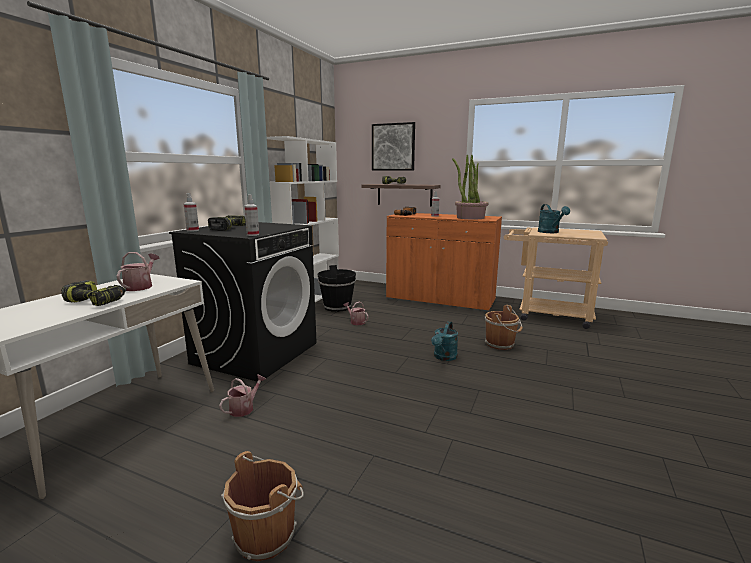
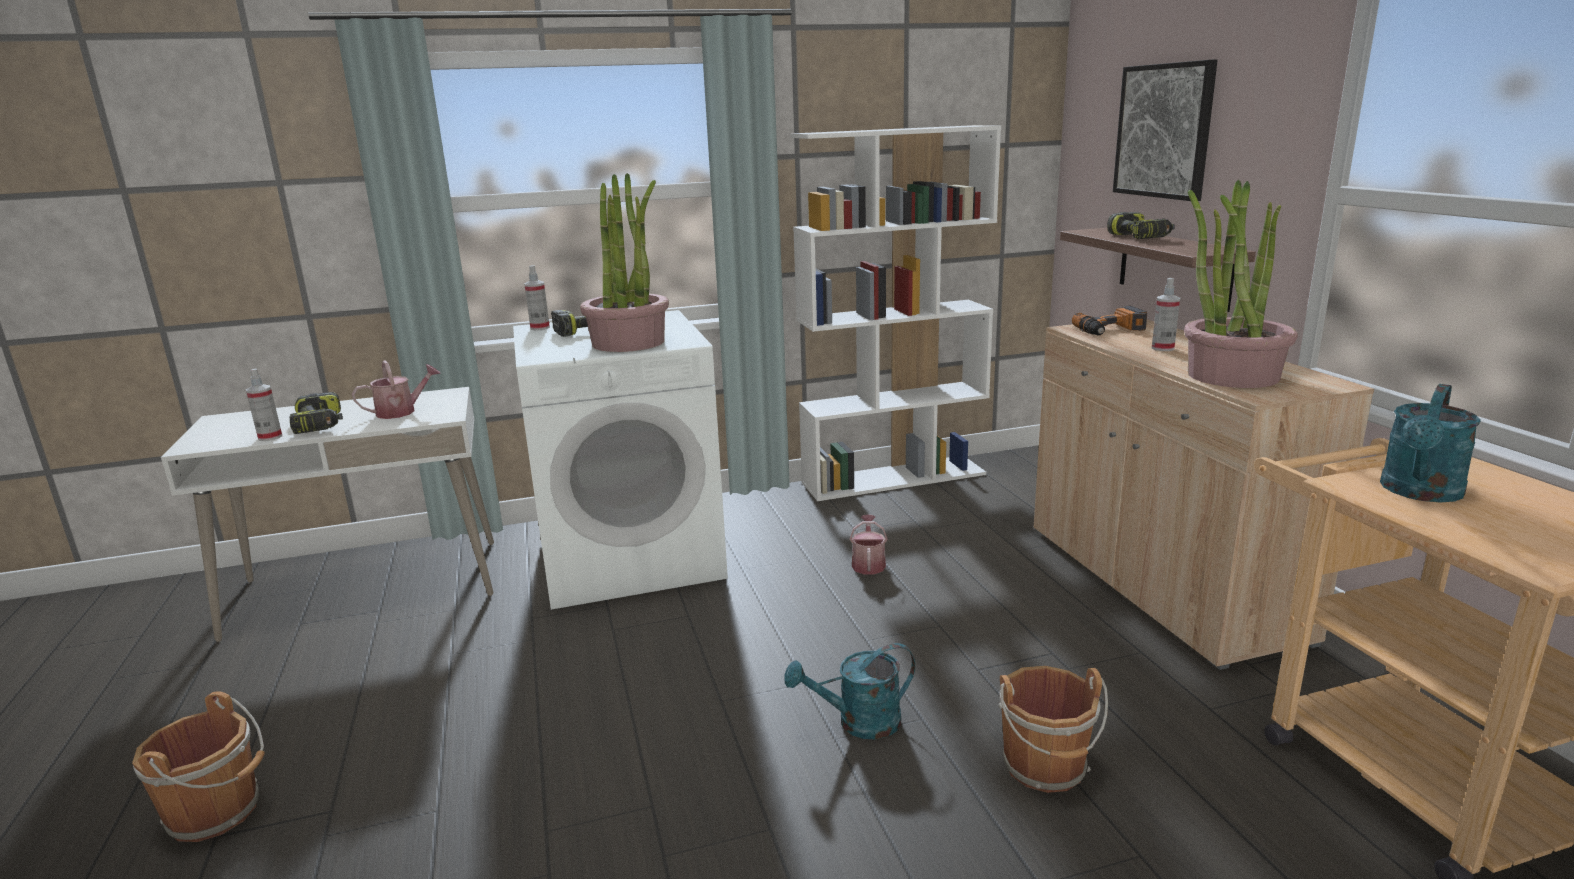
camera: 50 degrees right, 5 degrees up
(244, 408) = (471, 640): watering can -> none
(253, 235) = (549, 357): spray bottle -> spray bottle (270, 437)
(256, 353) = (631, 557): black washing machine -> white washing machine
(270, 228) = (629, 342): none -> potted plant
(337, 307) = (901, 517): black bucket -> none
(440, 299) = (1159, 582): orange cabinet -> beige cabinet

